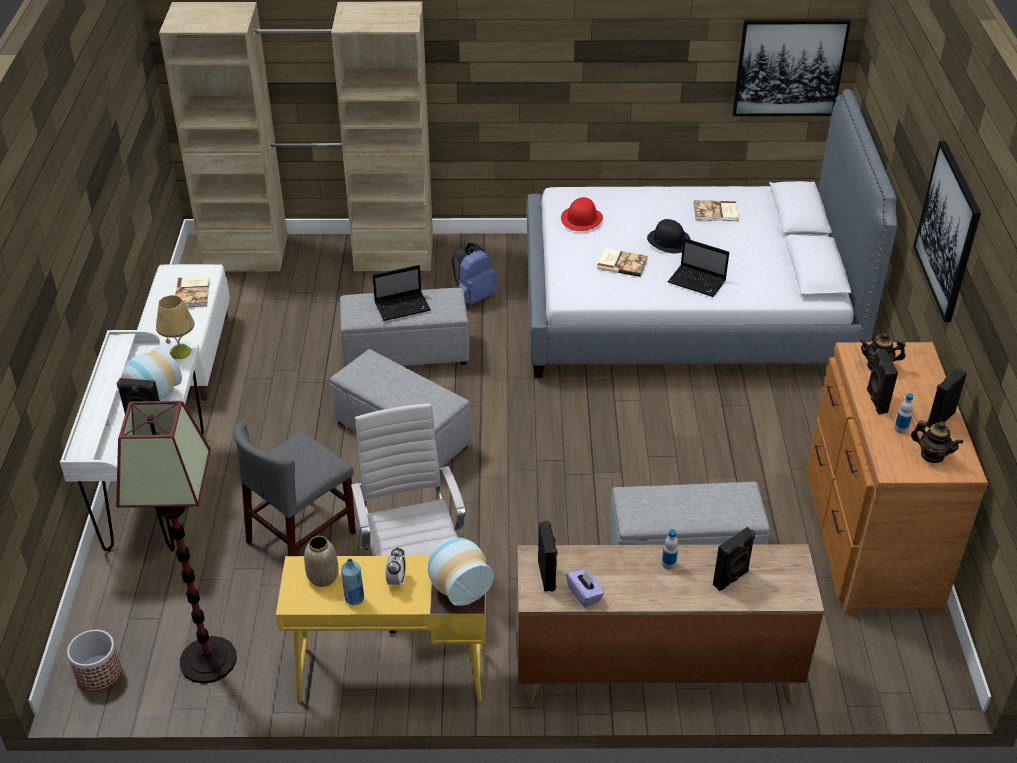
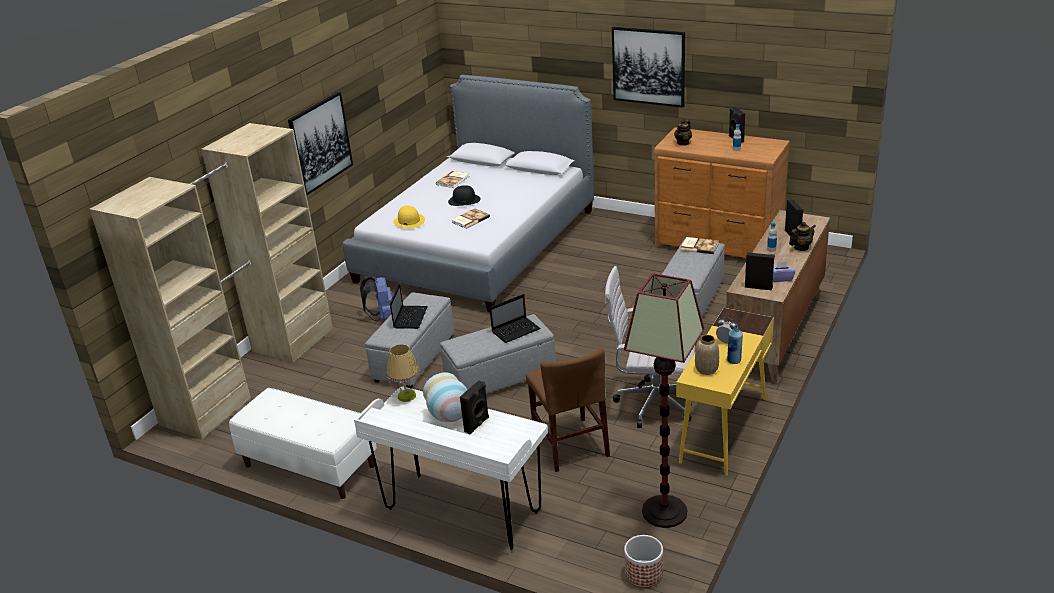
camera: 60 degrees left, 10 degrees down
(193, 293) = (291, 407): book -> book (699, 246)
(301, 537) = (570, 444): grey chair -> brown chair
(458, 586) = (745, 321): vase -> none
(581, 218) = (409, 221): red hat -> yellow hat
(698, 282) = (514, 201): laptop -> laptop (516, 330)
(789, 67) = (421, 81): picture -> picture (320, 143)
(876, 401) = (710, 150): black speaker -> none
(932, 455) = (762, 147): teapot -> teapot (801, 248)

